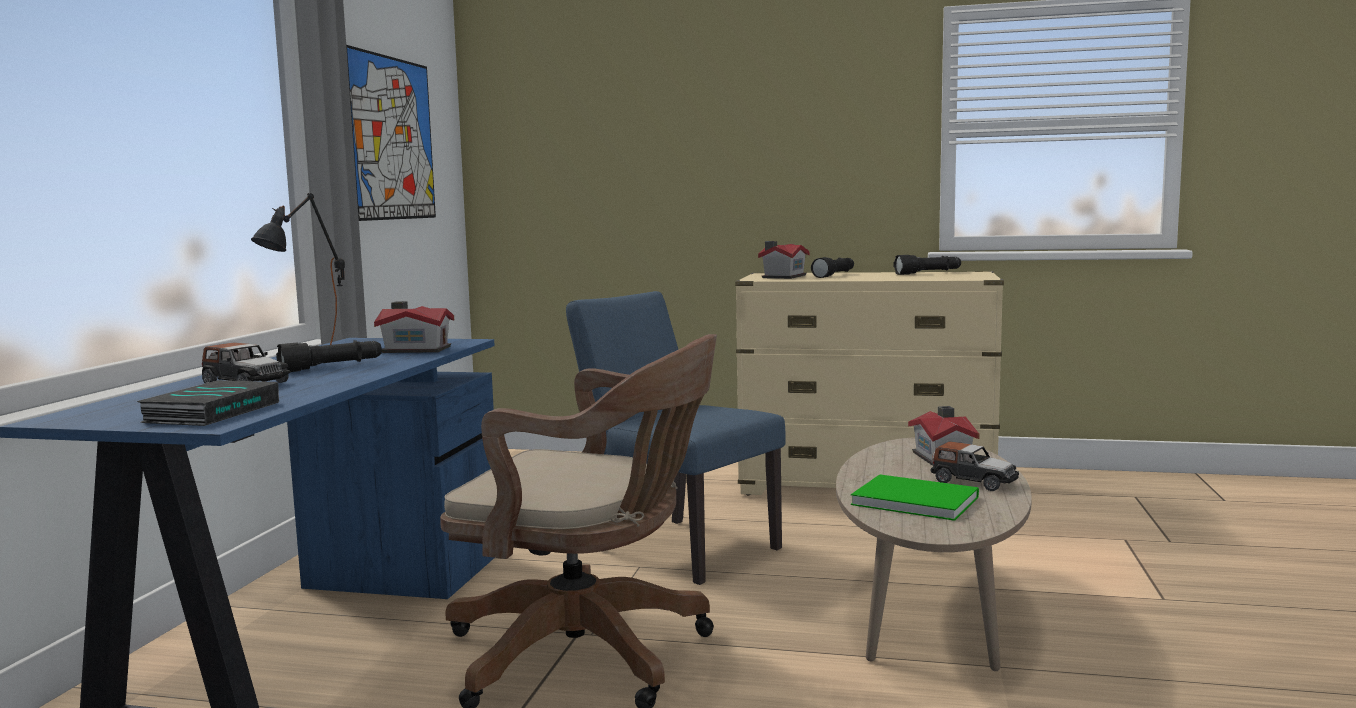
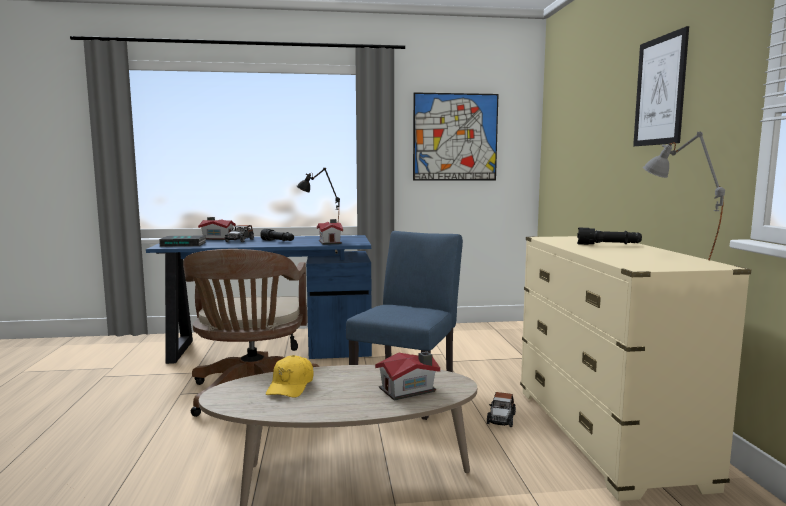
camera: 70 degrees right, 0 degrees up
(781, 101) = (660, 91): none -> picture
(782, 276) = (576, 239): toy house -> toy house (217, 238)
(912, 499) = (291, 386): green book -> yellow cap
(928, 273) = (675, 257): black flashlight -> grey table lamp
(973, 482) = (342, 402): toy car -> toy car (501, 418)

